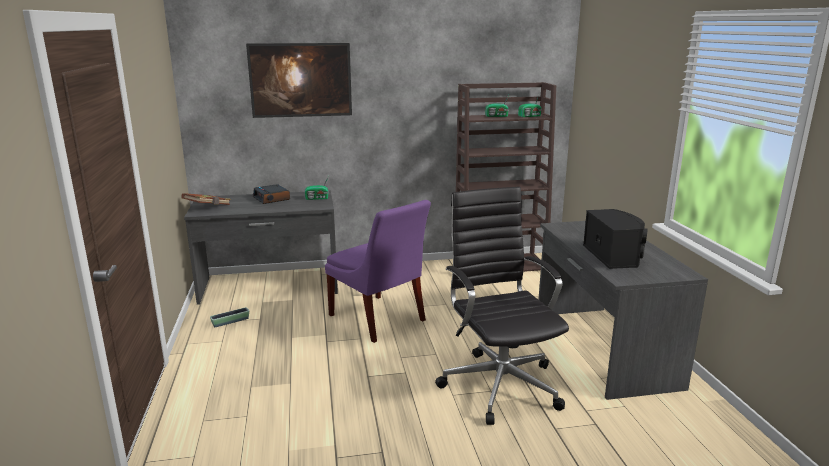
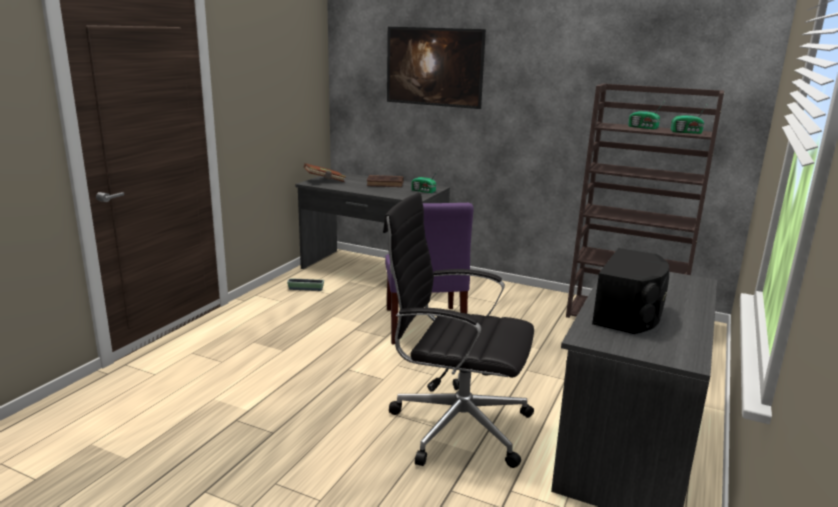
camera: 35 degrees right, 0 degrees up
(272, 198) = (386, 184): alarm clock -> brown book
(499, 383) = (456, 425): black office chair -> black office chair turned 90 degrees counterclockwise

